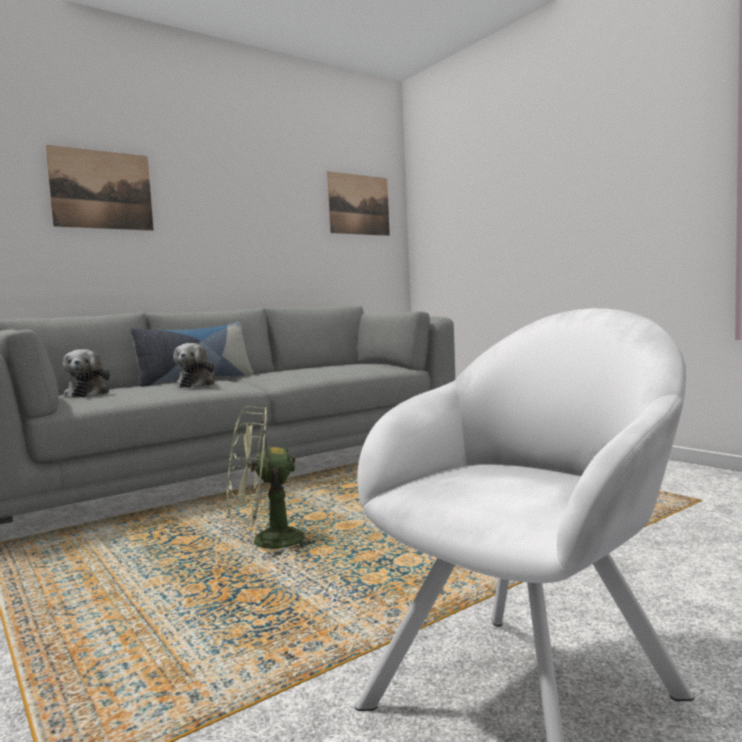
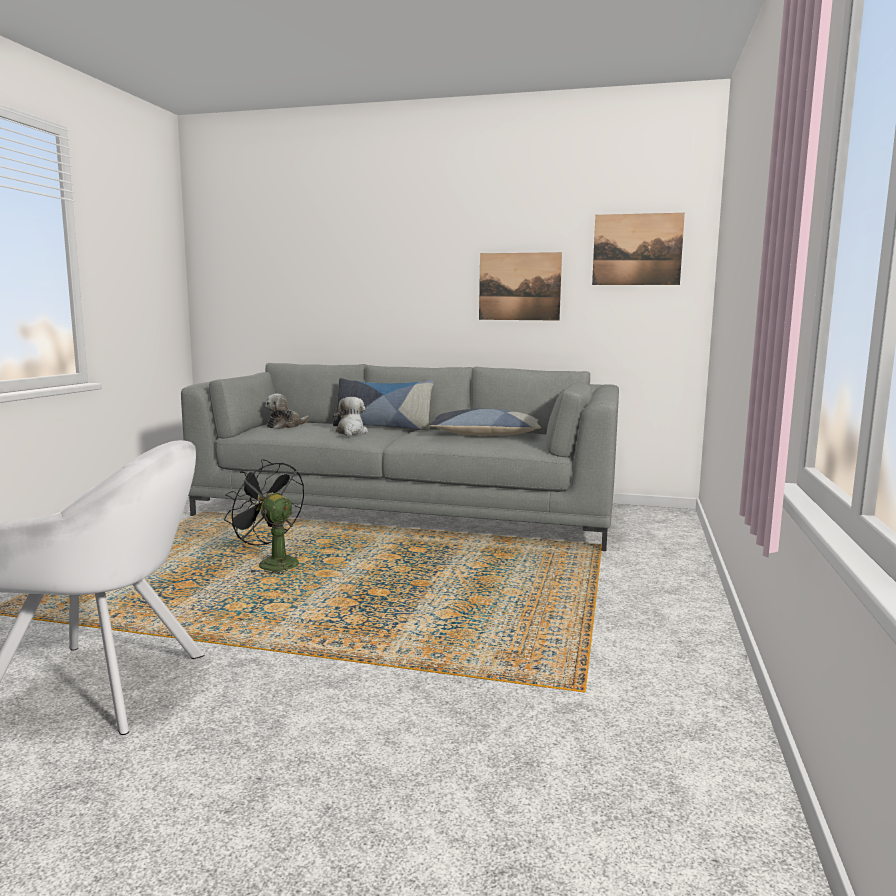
camera: 50 degrees right, 5 degrees up
(102, 190) = (367, 258): picture -> picture (519, 286)
(197, 384) = (350, 432): plush toy -> plush toy turned 120 degrees clockwise
(266, 543) = (271, 563): green fan -> black fan
(320, 368) = (485, 435): none -> pillow

